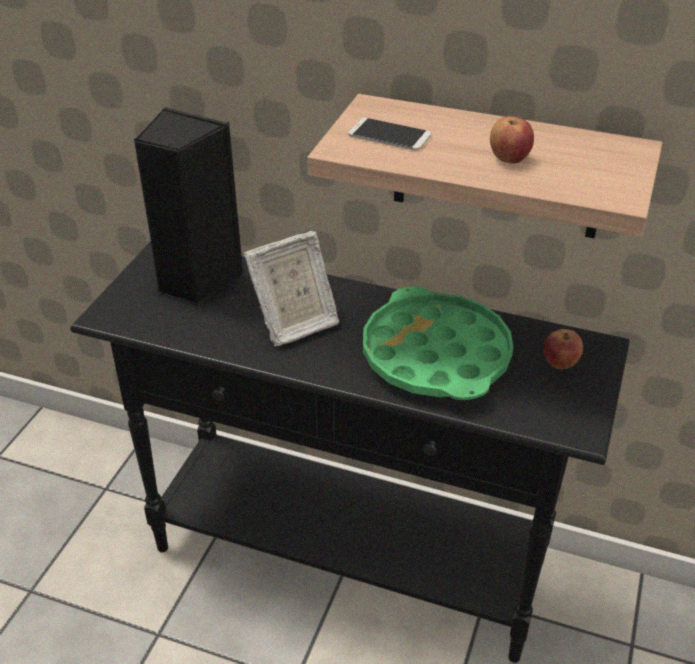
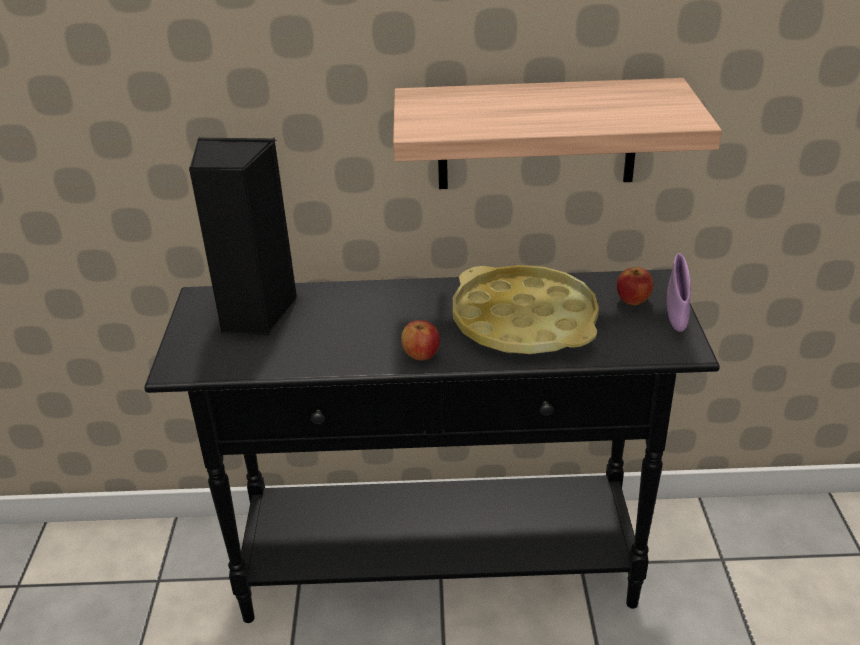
camera: 20 degrees left, 5 degrees down
(294, 325) = (376, 328): picture frame -> none
(389, 135) = (454, 113): phone -> none
(435, 355) = (523, 321): green tray -> yellow tray
(509, 159) = (574, 111): apple -> apple (421, 355)
(596, 390) = (676, 314): none -> purple bowl

